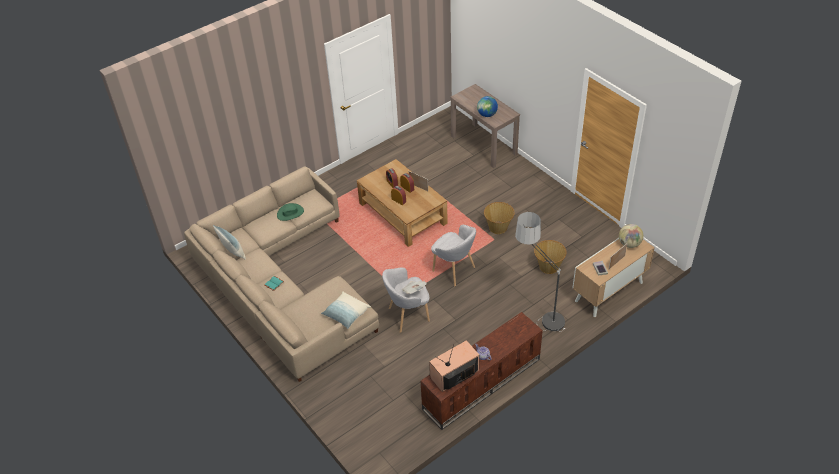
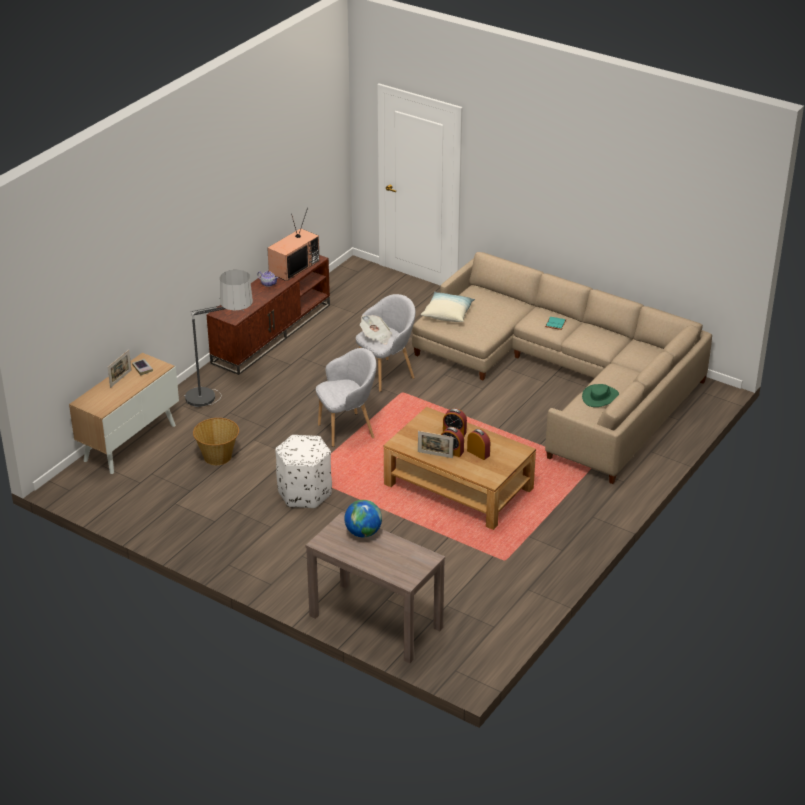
camera: 160 degrees right, 10 degrees down
(233, 252) = (636, 345): pillow -> none
(454, 270) = (348, 430): grey armchair -> grey armchair turned 135 degrees clockwise
(498, 227) = (304, 493): basket -> white ottoman
(629, 244) = (104, 401): globe -> none

